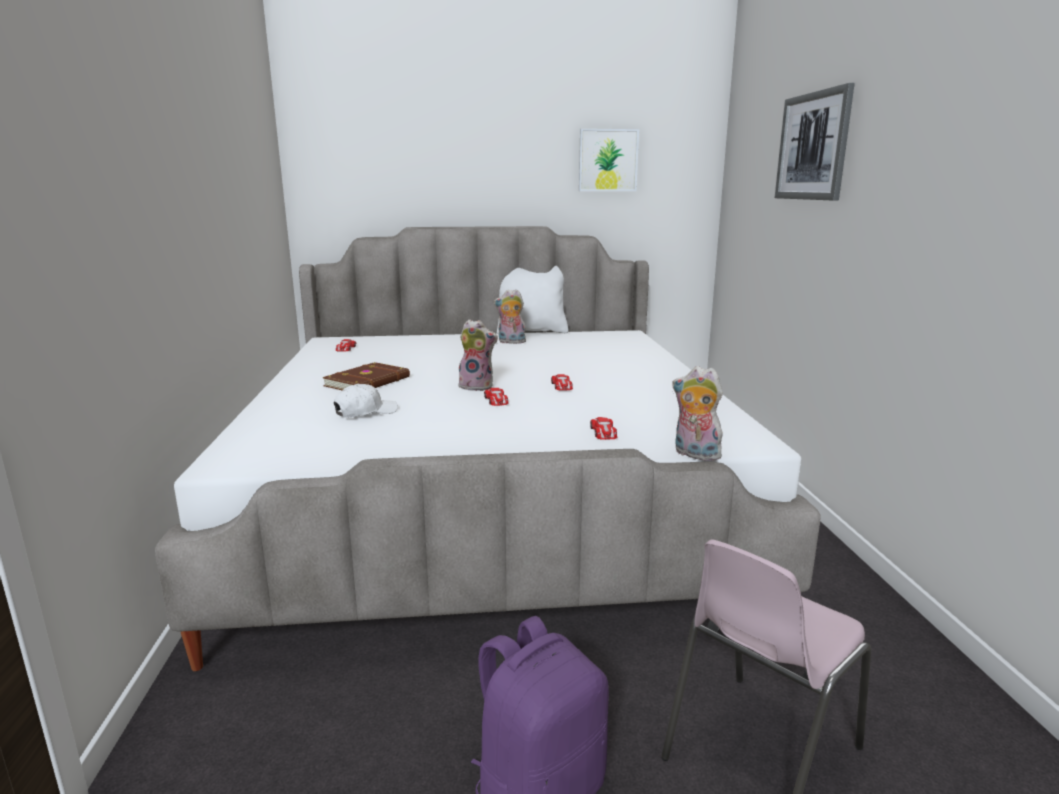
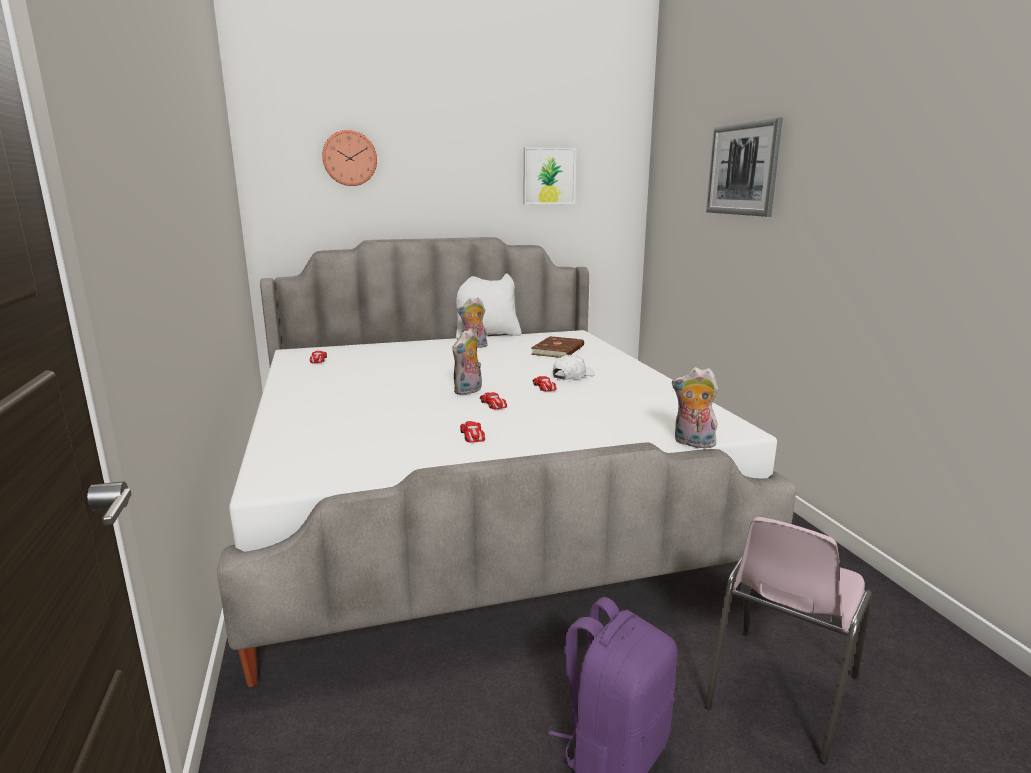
camera: 10 degrees left, 0 degrees up
(365, 412) = (377, 422): white cap -> white cap (572, 376)
(369, 382) = (362, 392): brown book -> brown book (559, 350)
(393, 141) = (349, 158): none -> wall clock
(477, 386) = (468, 391): plush toy -> plush toy turned 120 degrees clockwise
(603, 432) = (605, 428): toy car -> toy car (472, 435)

